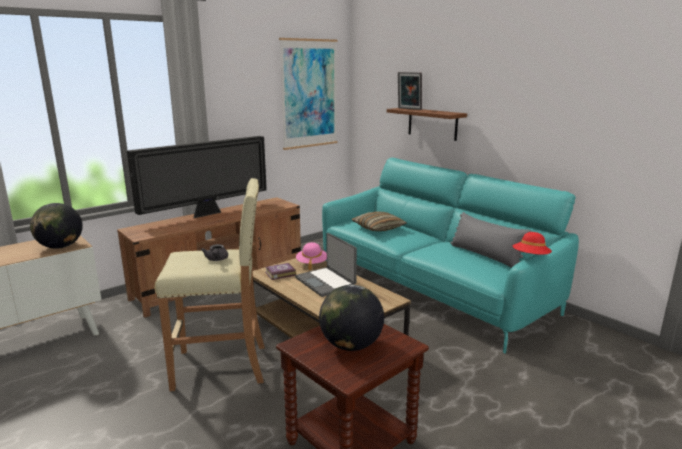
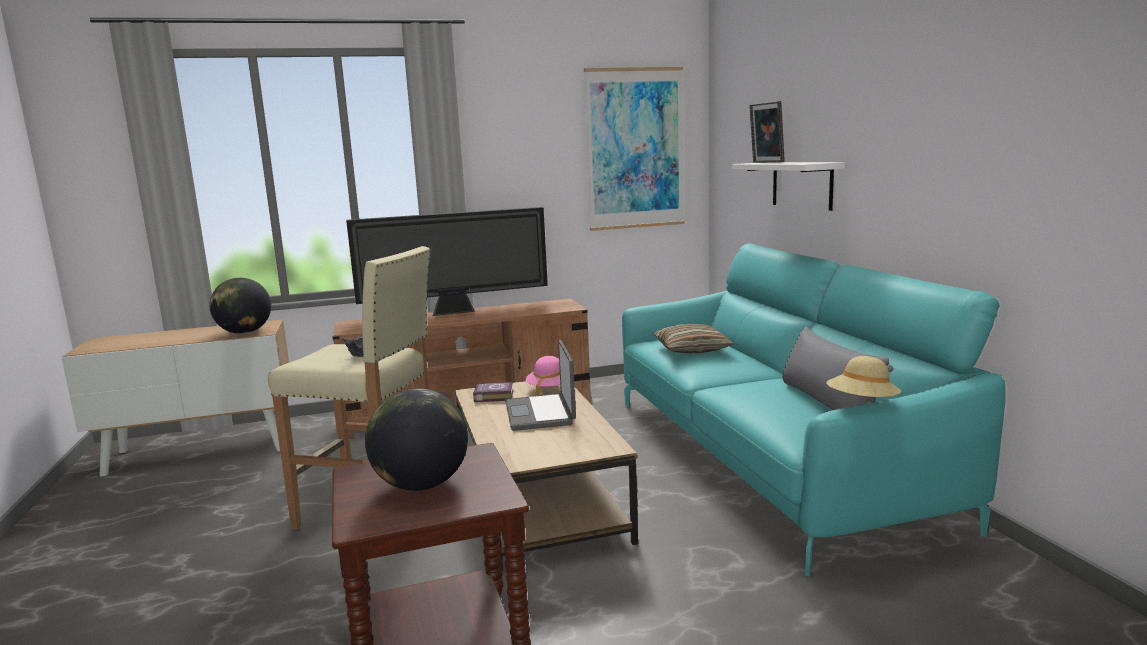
camera: 25 degrees right, 5 degrees down
(432, 123) = (802, 184): brown shelf -> white shelf
(530, 257) = (862, 403): red hat -> beige hat

